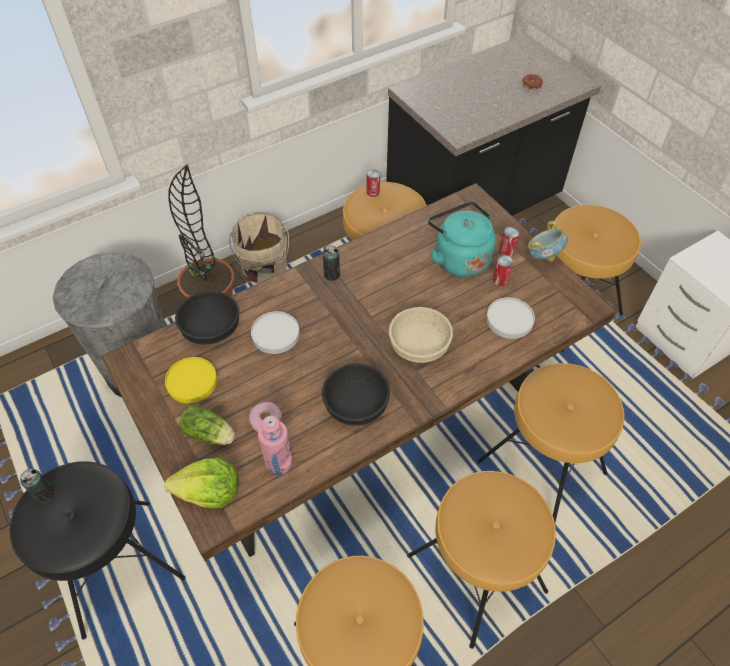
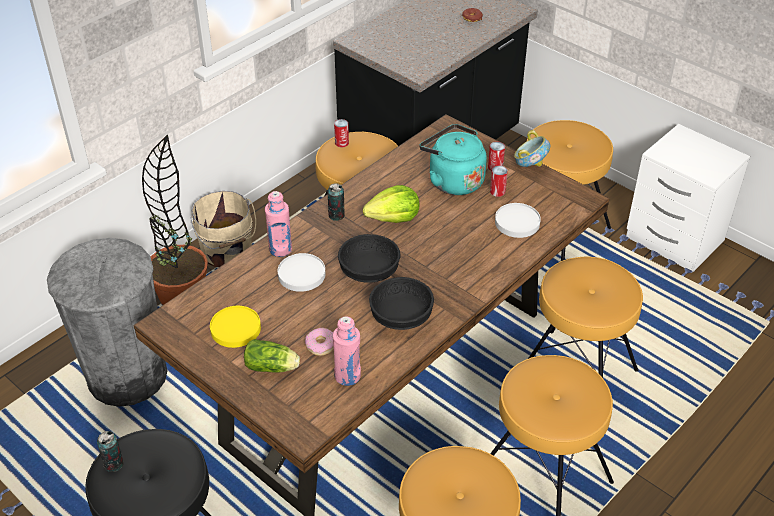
camera: 15 degrees left, 10 degrees down
(209, 492) = (291, 412): lettuce -> lettuce (394, 218)
(212, 329) = (236, 282): black bowl -> black bowl (370, 271)
(265, 302) = (280, 249): none -> pink bottle
(420, 345) = (443, 258): beige bowl -> none

